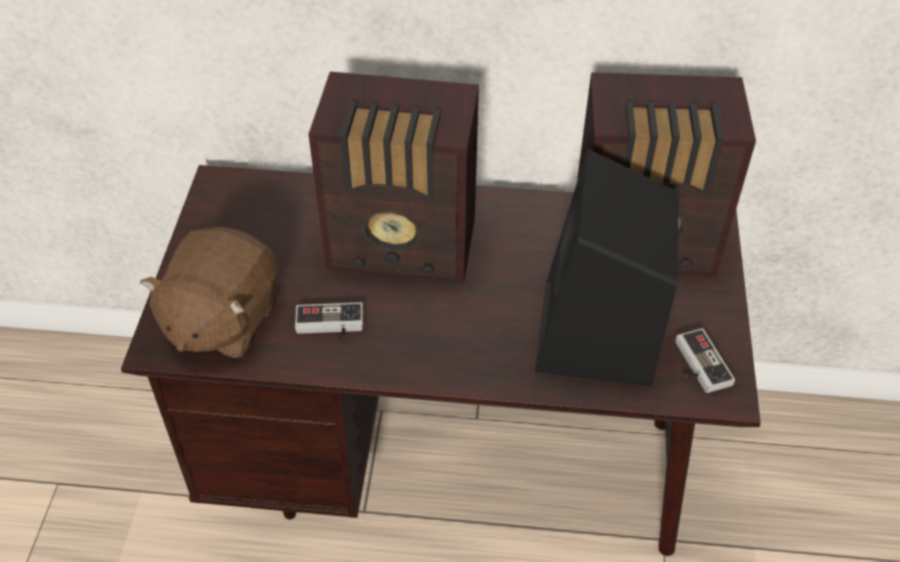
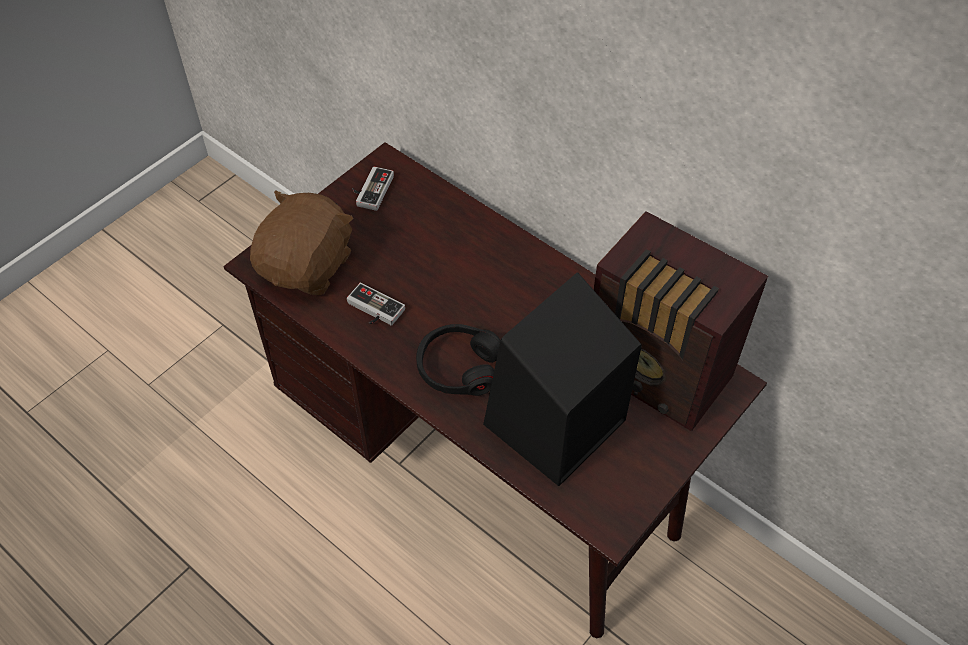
camera: 35 degrees right, 5 degrees up
(221, 320) = (308, 266): brown plush toy -> brown plush toy turned 150 degrees clockwise
(404, 248) = (472, 279): radio -> none
(463, 333) = (458, 367): none -> black headphones
(696, 365) = (608, 491): game controller -> game controller (370, 190)

